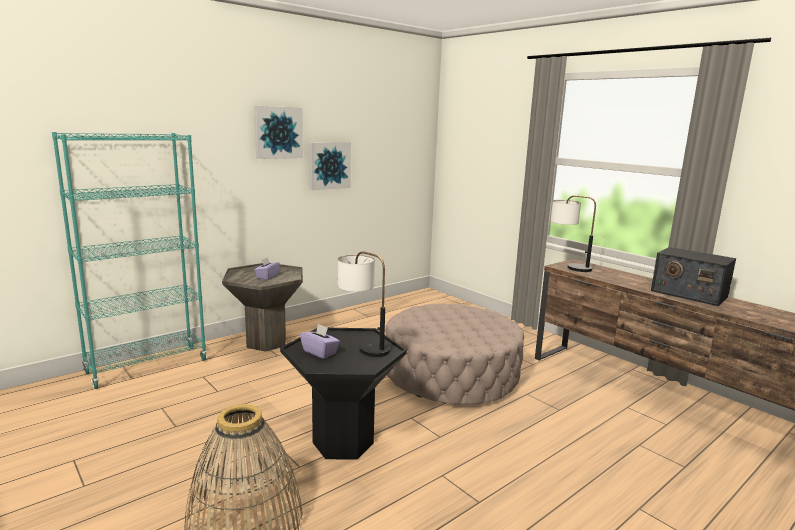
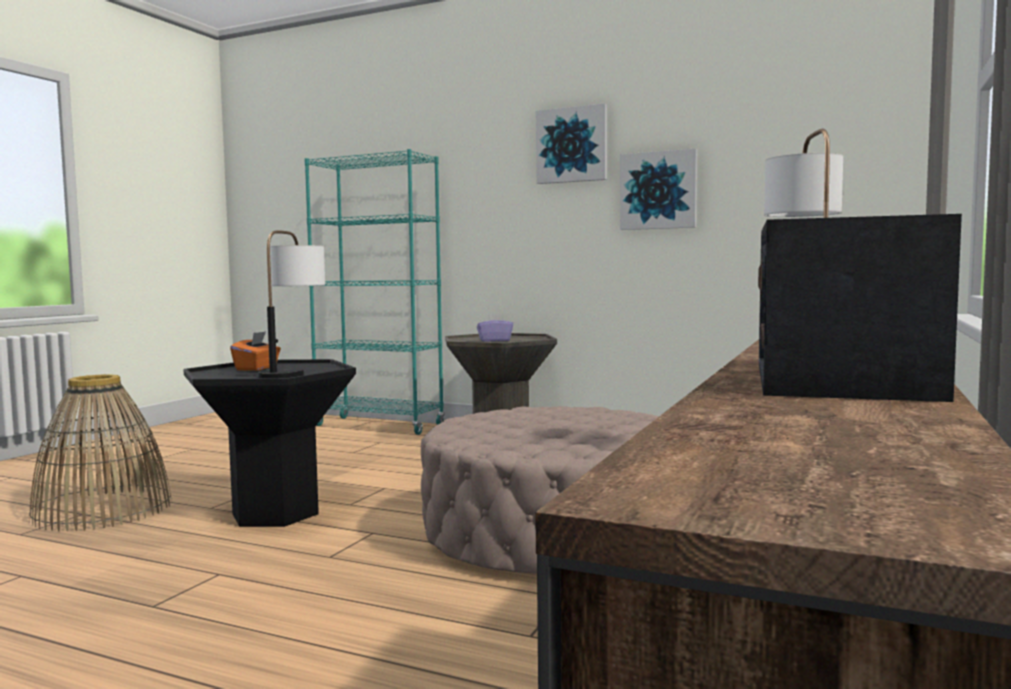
camera: 65 degrees right, 10 degrees down
(320, 352) = (257, 368): purple tissue box -> orange tissue box

